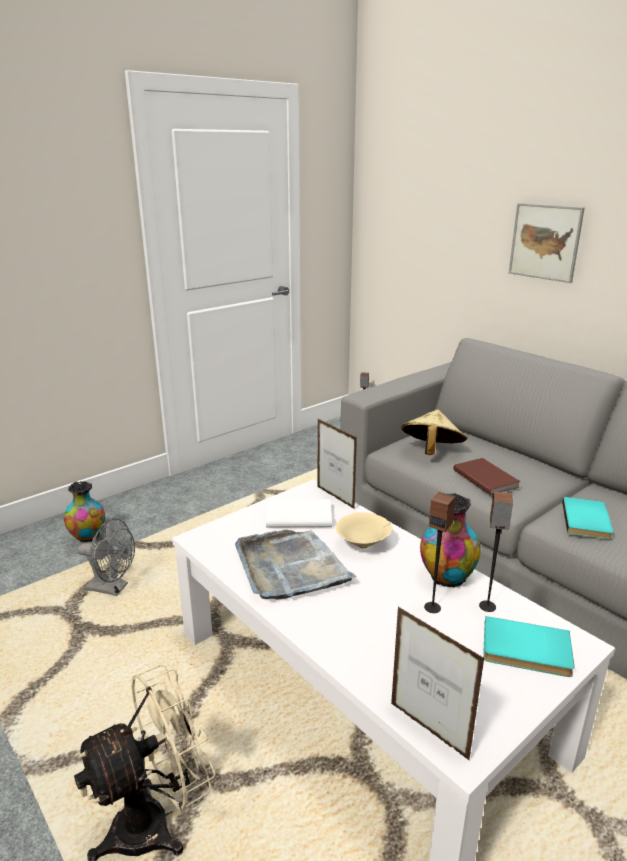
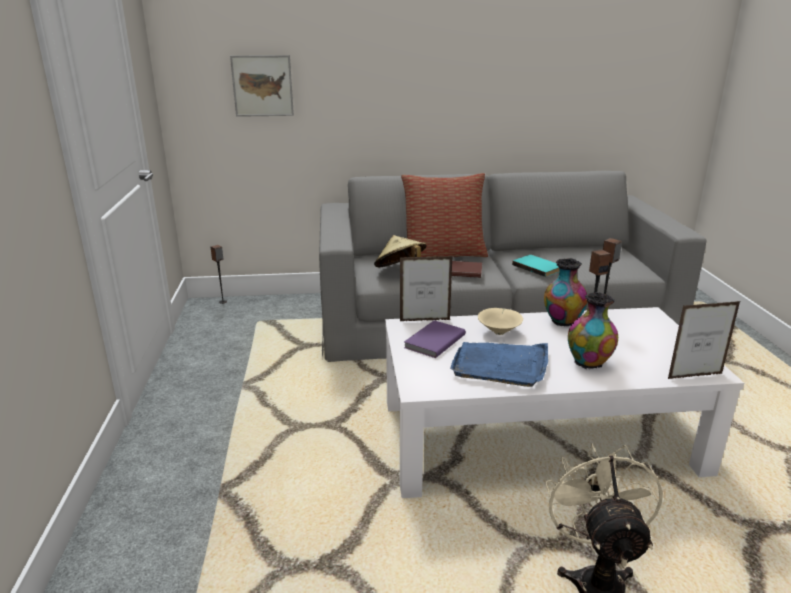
camera: 55 degrees left, 0 degrees up
(88, 537) = (161, 518): vase -> vase (589, 363)
(113, 588) = (282, 525): grey fan -> none
(290, 567) = (500, 365): grey tray -> blue tray
(298, 515) = (433, 341): white book -> purple book
(514, 456) = (443, 254): none -> pillow
(526, 651) = (647, 327): turquoise book -> none
(545, 242) = (387, 87): picture -> picture (262, 86)

